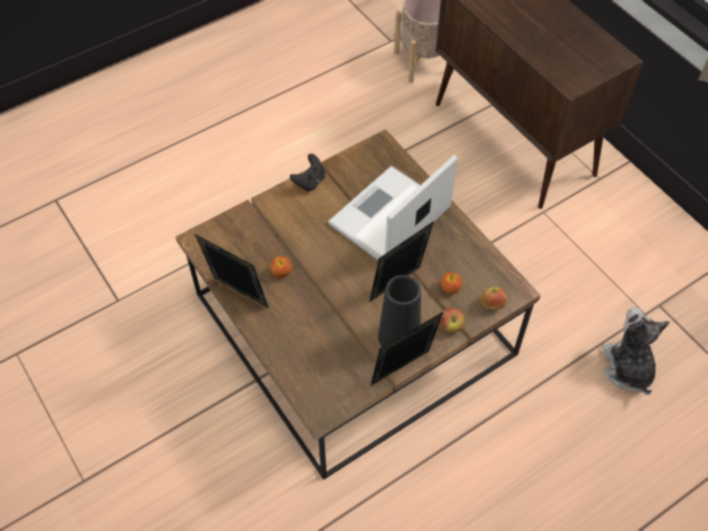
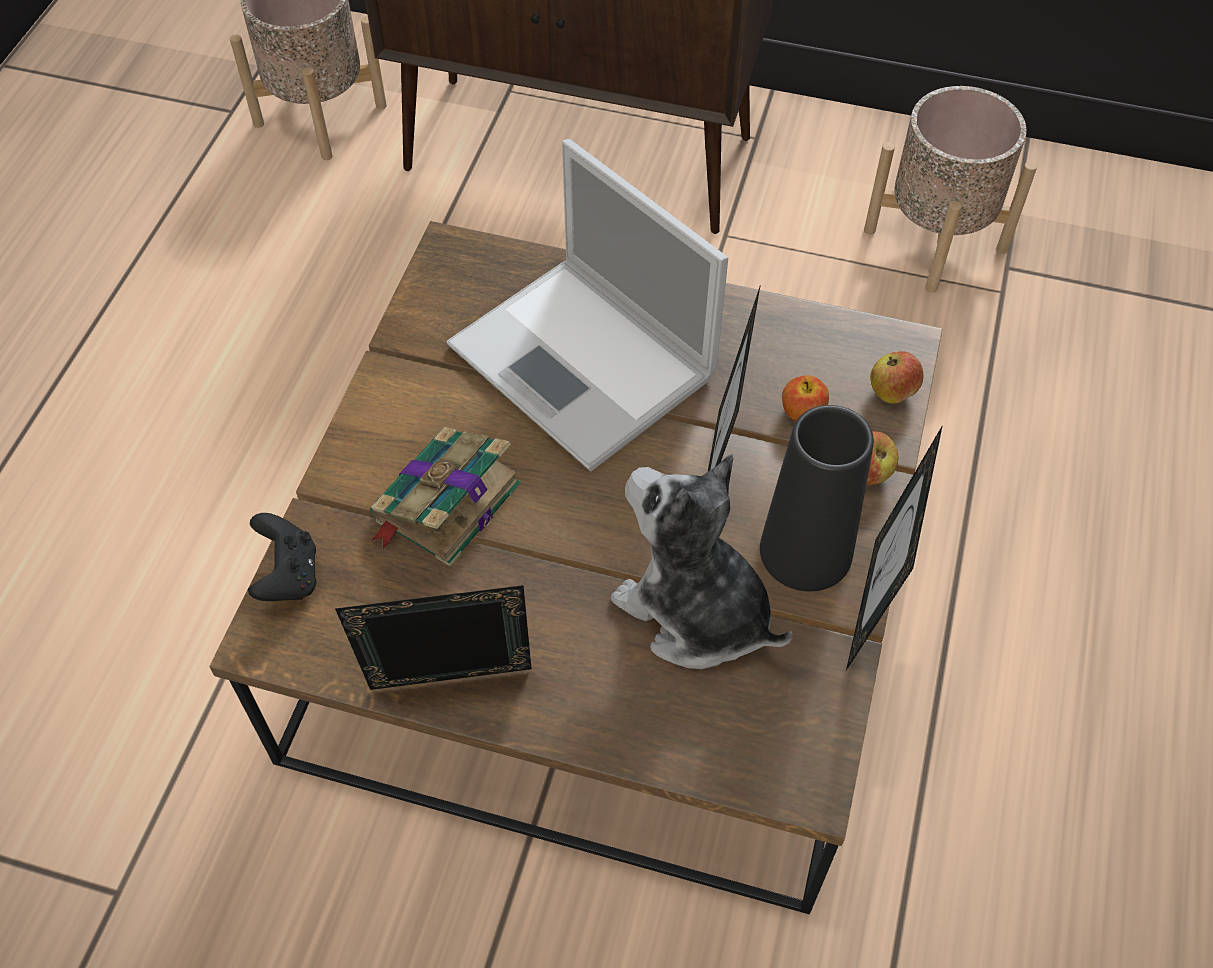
camera: 40 degrees left, 0 degrees up
(281, 272) = (491, 587): apple -> none
(293, 234) = (444, 504): none -> book
(309, 181) = (382, 391): black game controller -> black game controller (288, 576)
(388, 218) = (585, 363): laptop -> laptop turned 45 degrees counterclockwise
(627, 368) = (1056, 385): plush toy -> plush toy (694, 611)
(637, 272) = (935, 239): none -> beige planter

